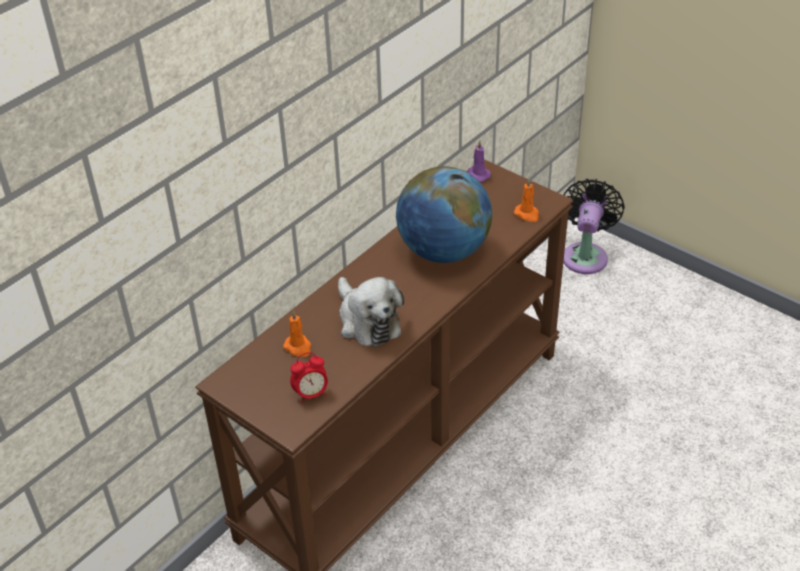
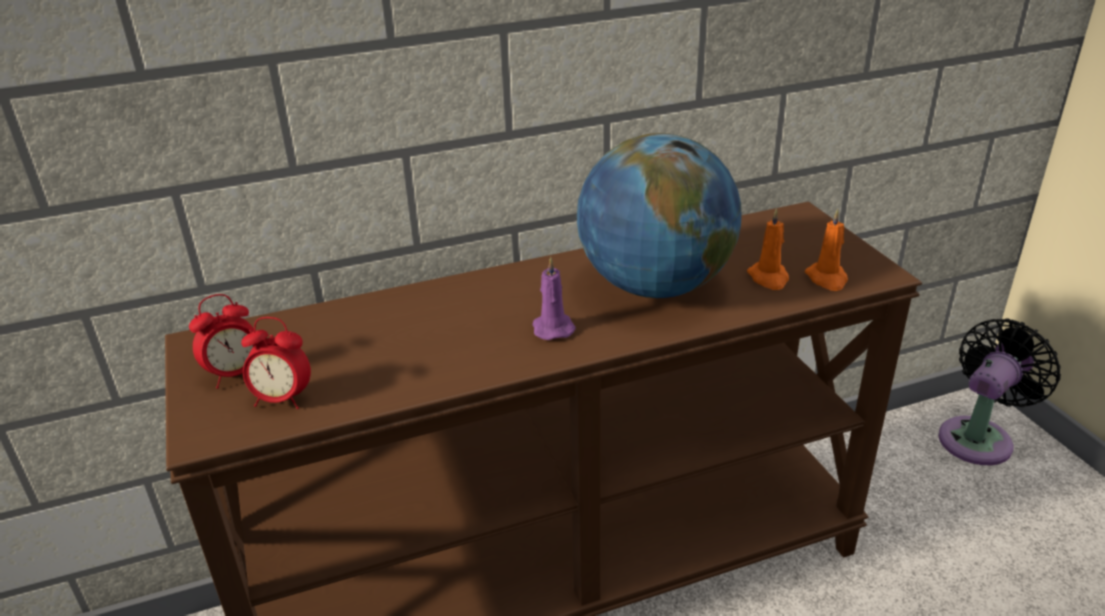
camera: 30 degrees right, 10 degrees down
(269, 392) = (235, 375): none -> alarm clock
(298, 347) = (336, 335): orange candle -> orange candle (769, 278)
(367, 321) = (460, 335): plush toy -> none
(477, 175) = (785, 216): purple candle -> purple candle (552, 327)

